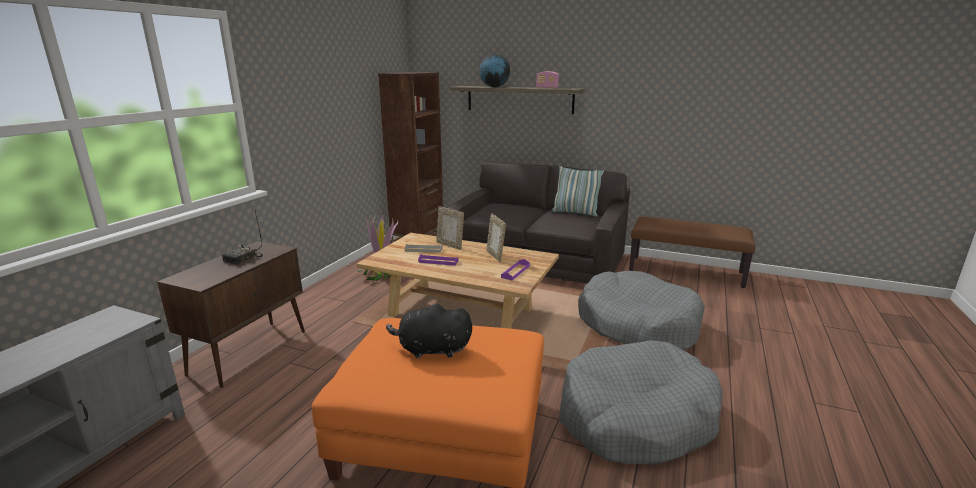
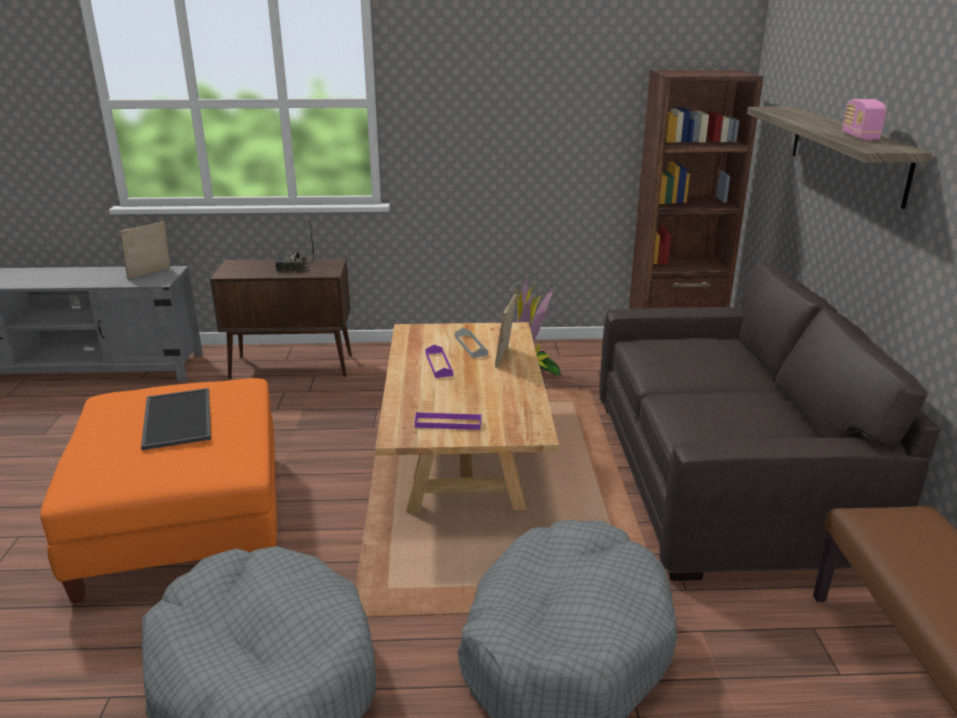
camera: 65 degrees right, 5 degrees up
(431, 350) = (175, 418): black plush toy -> tray
(494, 87) = (802, 118): globe -> none
(495, 256) = (497, 396): picture frame -> picture frame (150, 274)
(575, 213) = (783, 417): pillow -> none

